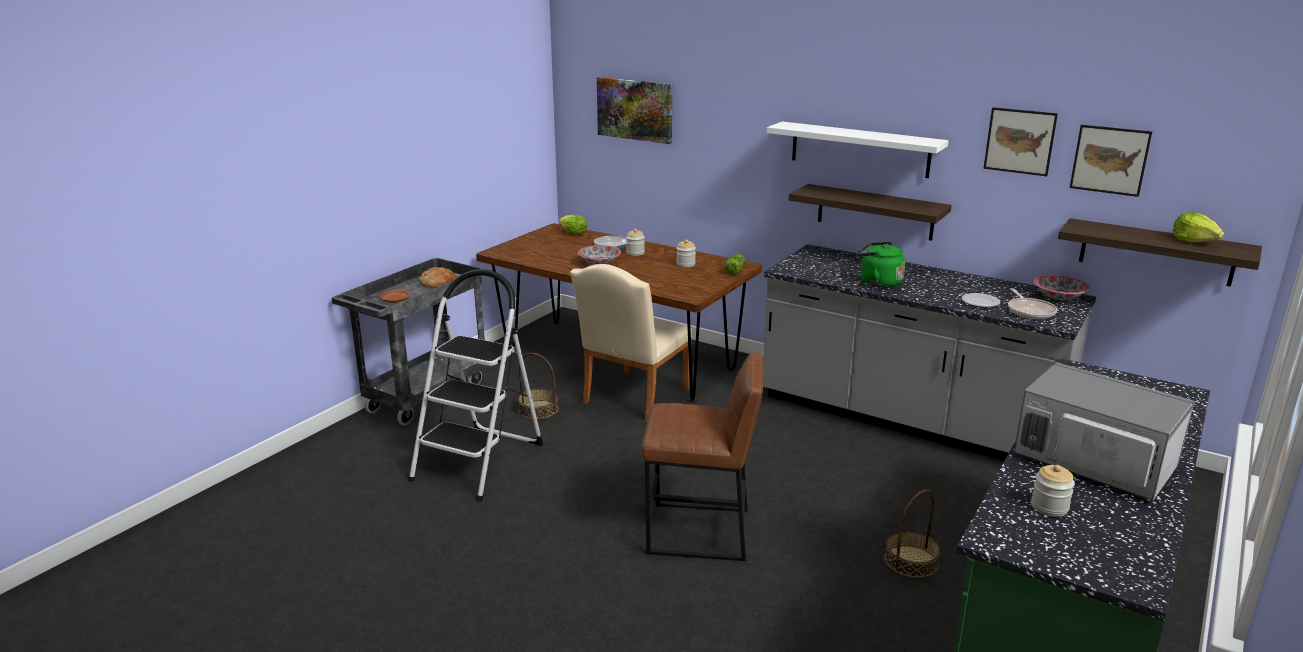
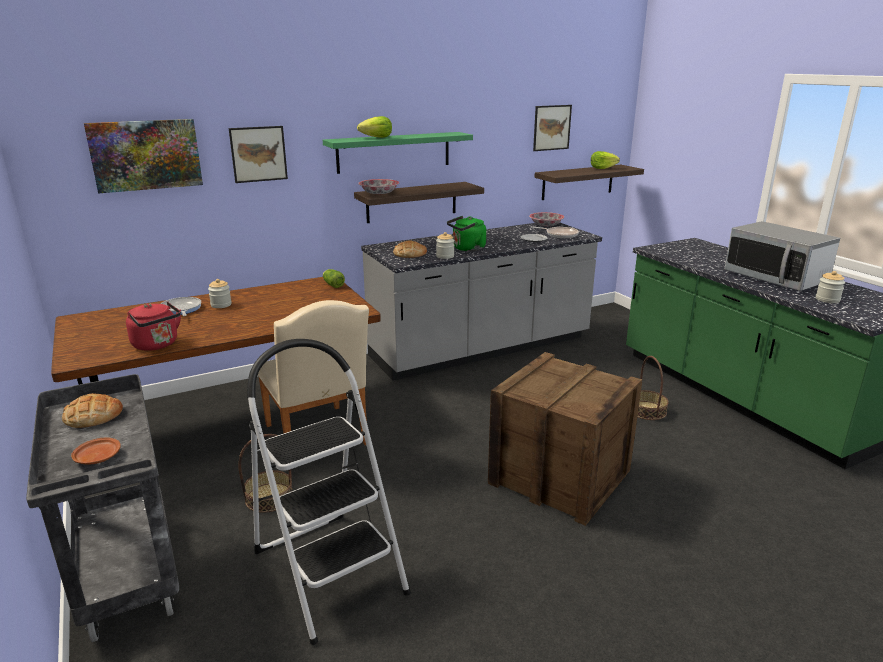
camera: 60 degrees left, 0 degrees up
(544, 261) = (157, 345): none -> red kettle
(573, 233) = (109, 315): lettuce -> lettuce (377, 137)
(600, 262) = (215, 323): bowl -> bowl (379, 193)
(685, 264) = (286, 295): jar -> jar (445, 256)
(701, 531) = (560, 476): brown chair -> crate
(815, 266) = (409, 254): none -> bread
(859, 149) = (394, 152): white shelf -> green shelf
(1020, 141) = (502, 124): picture -> picture (258, 154)
(1093, 463) = (775, 278): microwave -> microwave turned 105 degrees counterclockwise

